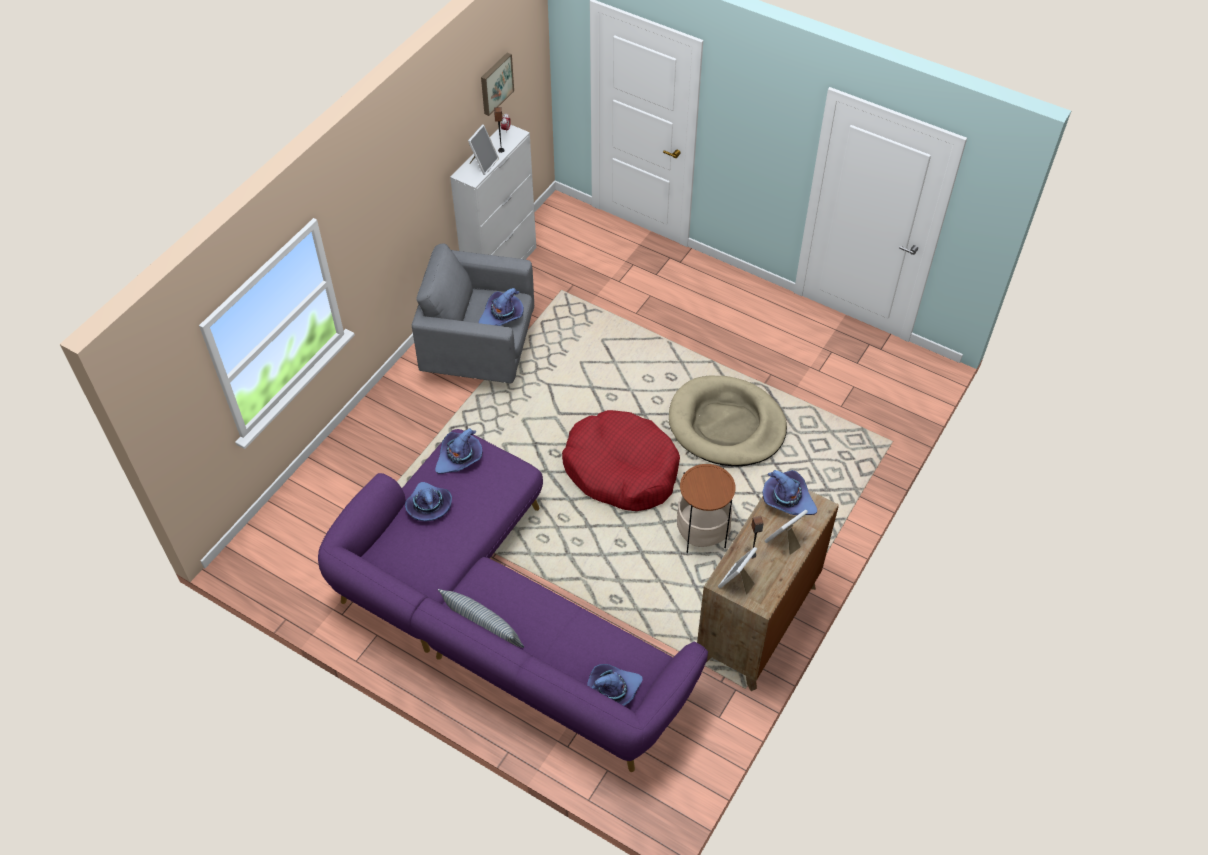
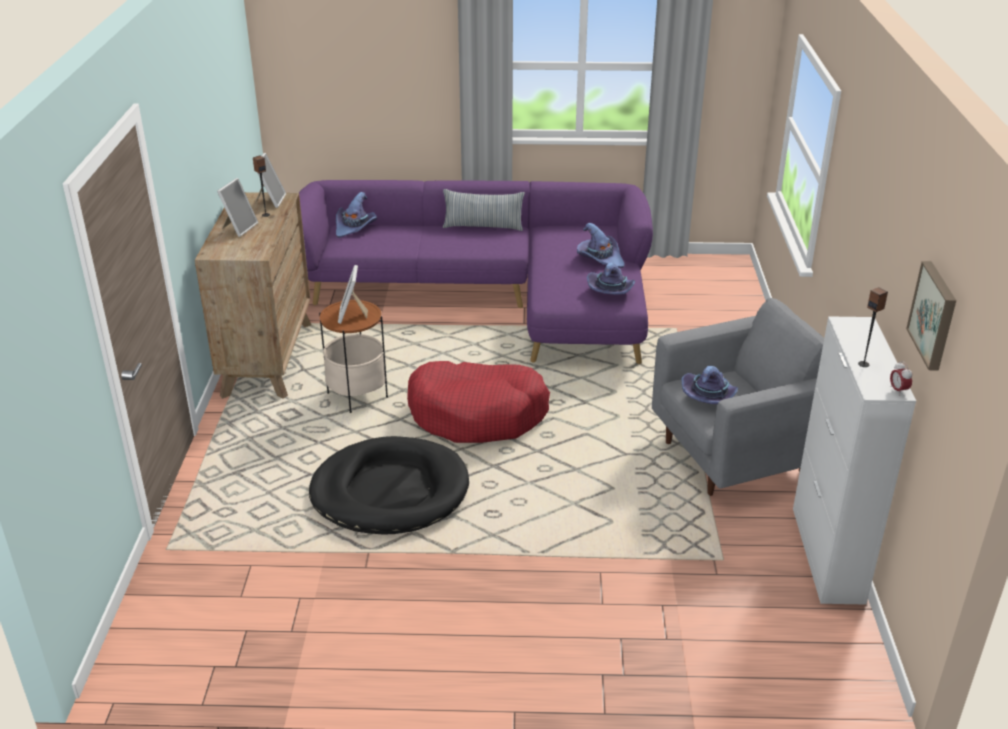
camera: 150 degrees right, 20 degrees down
(483, 163) = (859, 342): picture frame -> picture frame (352, 315)
(726, 425) = (390, 491): beige dog bed -> black dog bed
(787, 499) = (249, 249): purple hat -> none

